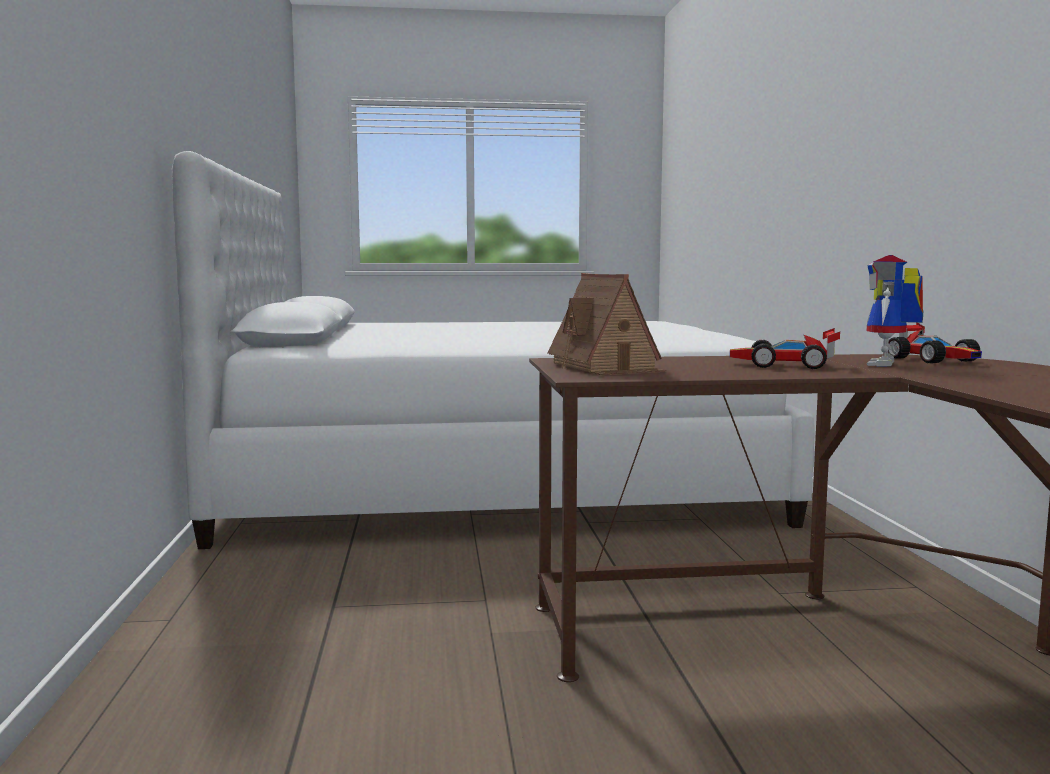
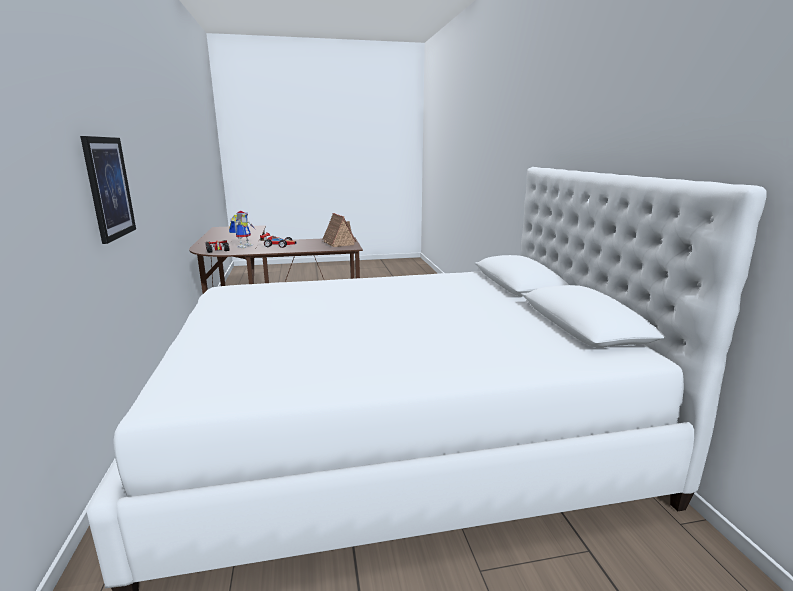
camera: 175 degrees right, 10 degrees up
(847, 188) = (109, 188): none -> picture

